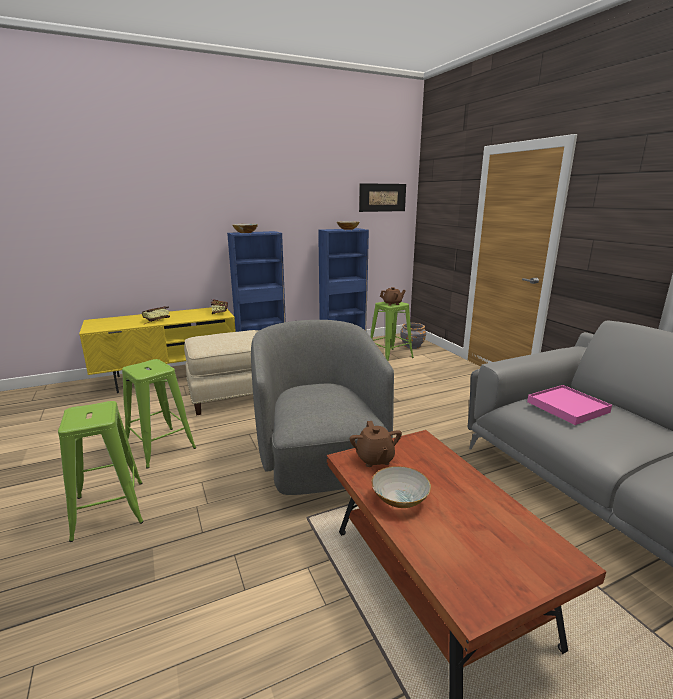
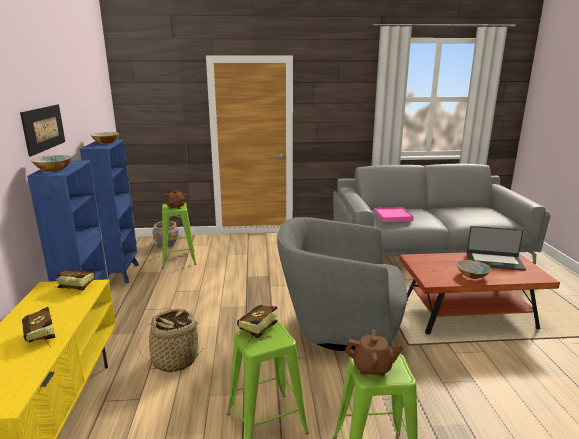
camera: 70 degrees left, 0 degrees up
(157, 363) = (255, 331): none -> book
(233, 394) = (175, 360): beige ottoman -> basket
(375, 459) = (432, 274): brown teapot -> brown teapot (372, 367)
(382, 197) = (99, 102): picture -> picture (43, 128)
(495, 529) = (494, 261): none -> laptop

